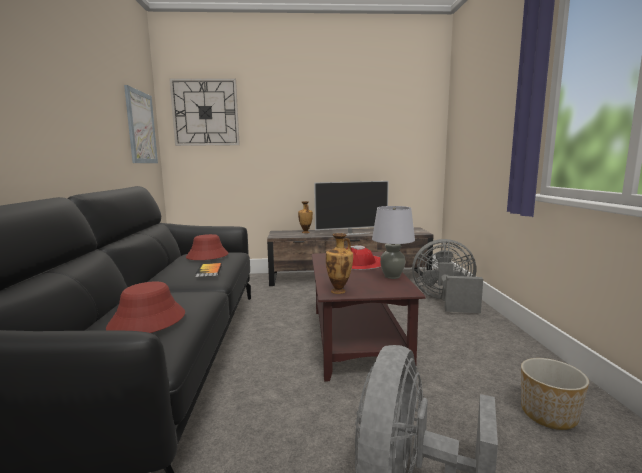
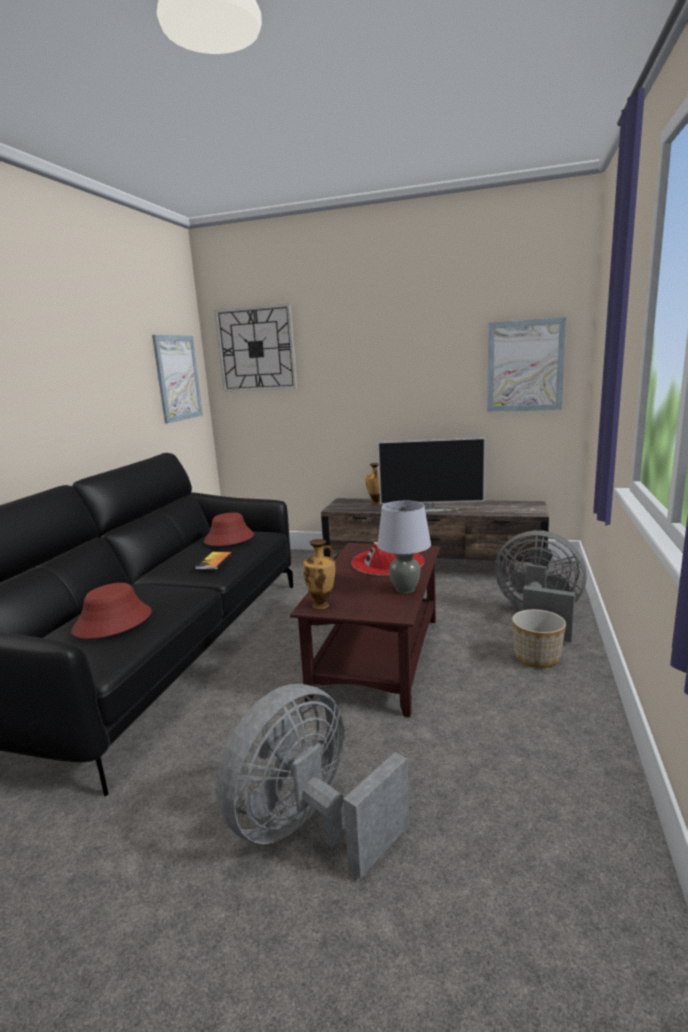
camera: 20 degrees right, 5 degrees up
(406, 134) = (525, 366): none -> picture
(548, 415) = (534, 793): planter -> planter (536, 658)

